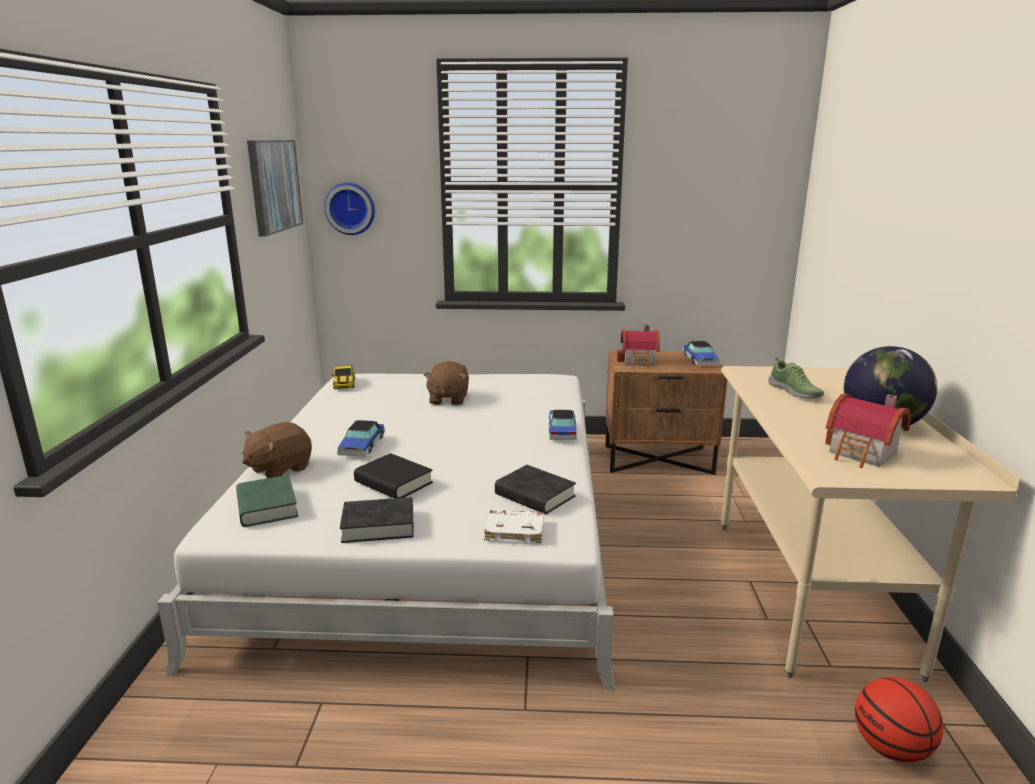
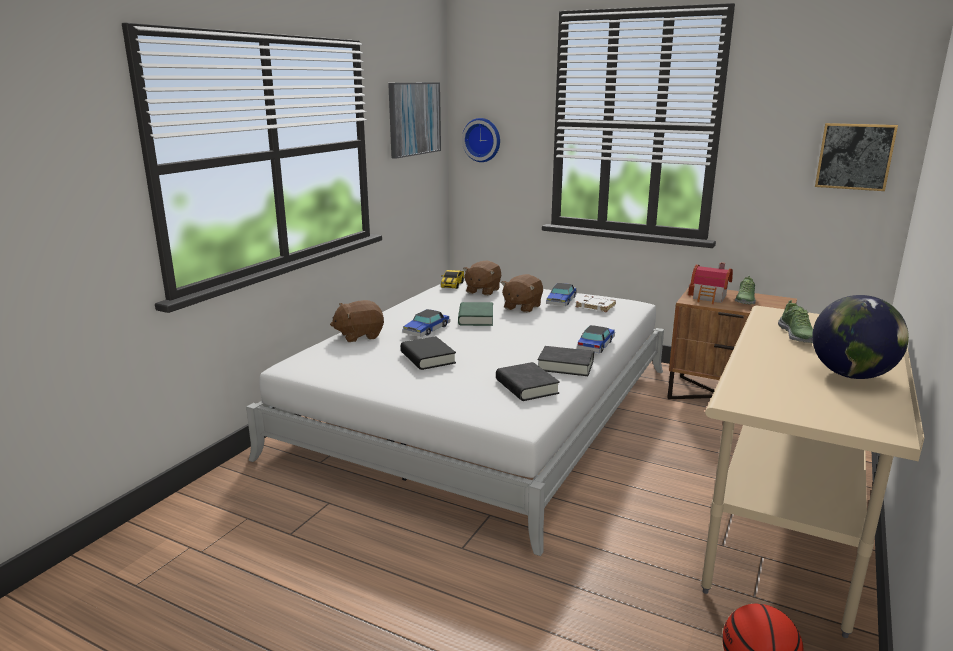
camera: 25 degrees right, 0 degrees up
(267, 507) = (332, 357): green book -> green book (475, 318)
(378, 525) = (394, 383): black book -> black book (565, 365)
(385, 386) = (482, 291): none -> brown plush toy
(515, 530) = (489, 407): white book -> white book (596, 306)
(671, 360) = (744, 300): none -> shoe
(700, 360) = (774, 304): toy car -> toy car (561, 301)
(748, 210) = (854, 156): none -> picture
(863, 454) = (794, 393): toy house -> none

